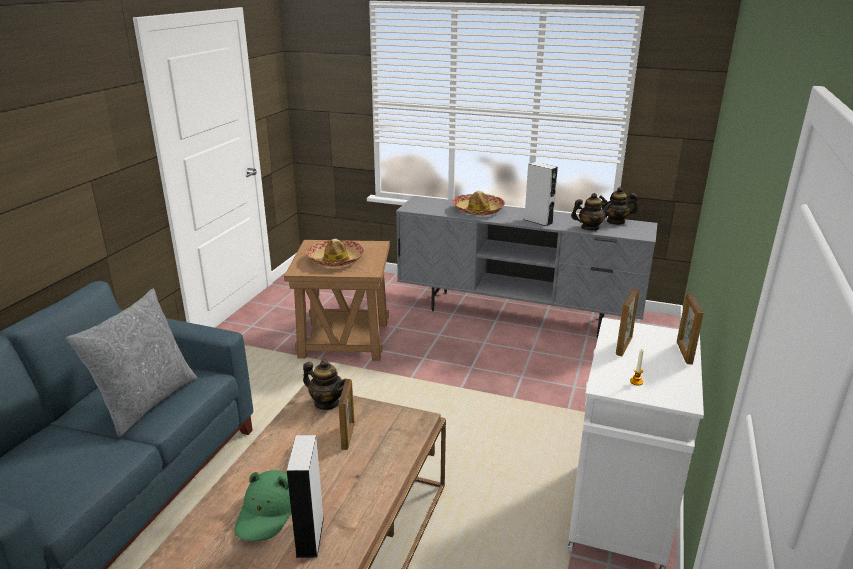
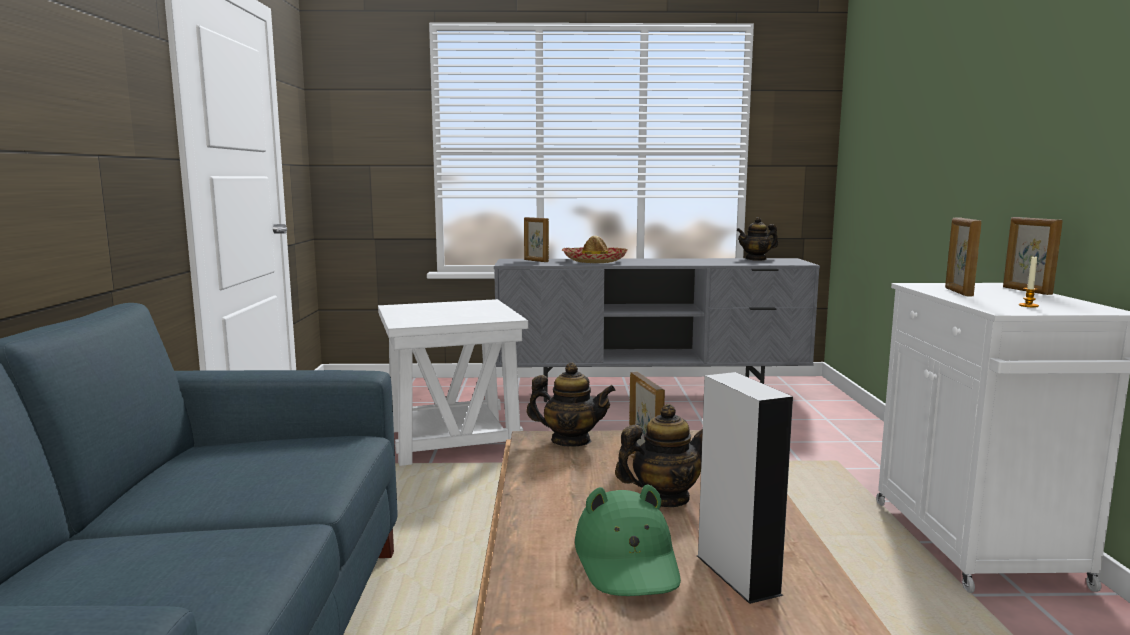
camera: 20 degrees left, 15 degrees down
(146, 401) = (264, 476): grey pillow -> none
(335, 260) = (446, 314): hat -> none
(345, 339) = (453, 440): brown side table -> white side table
(435, 204) = (535, 261): none -> picture frame
(538, 221) = (675, 262): grey speaker -> none
(590, 228) = (738, 263): teapot -> teapot (664, 499)

